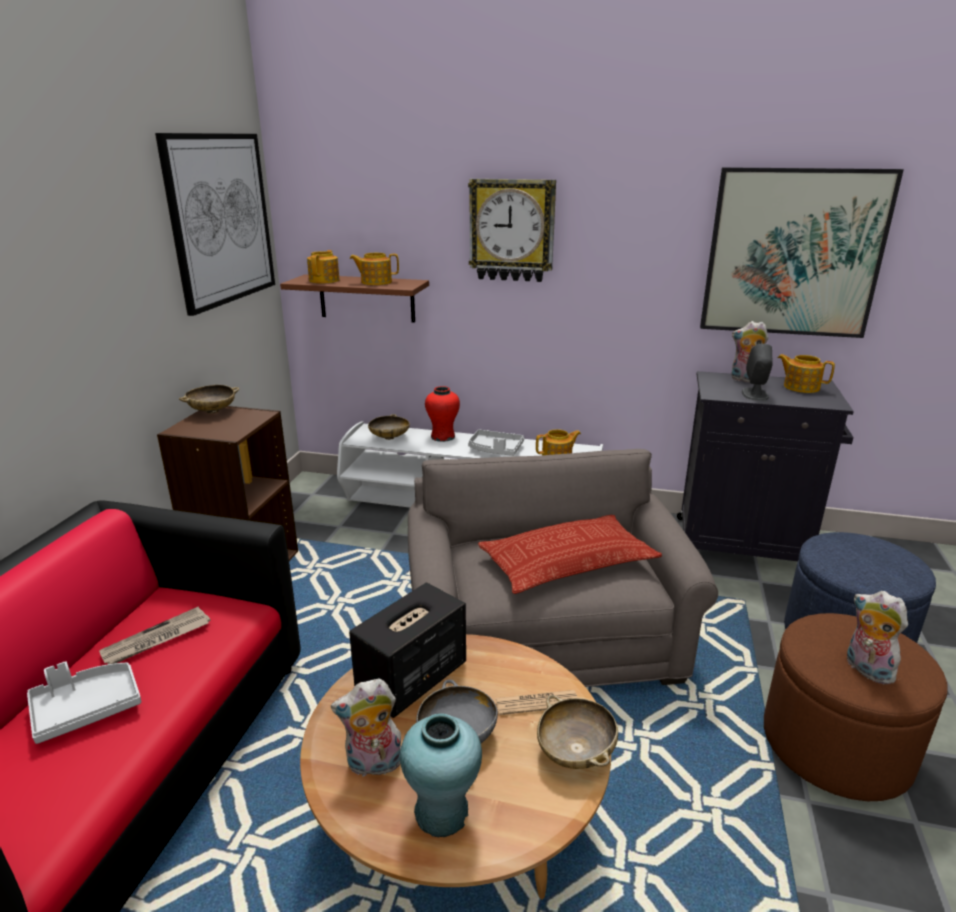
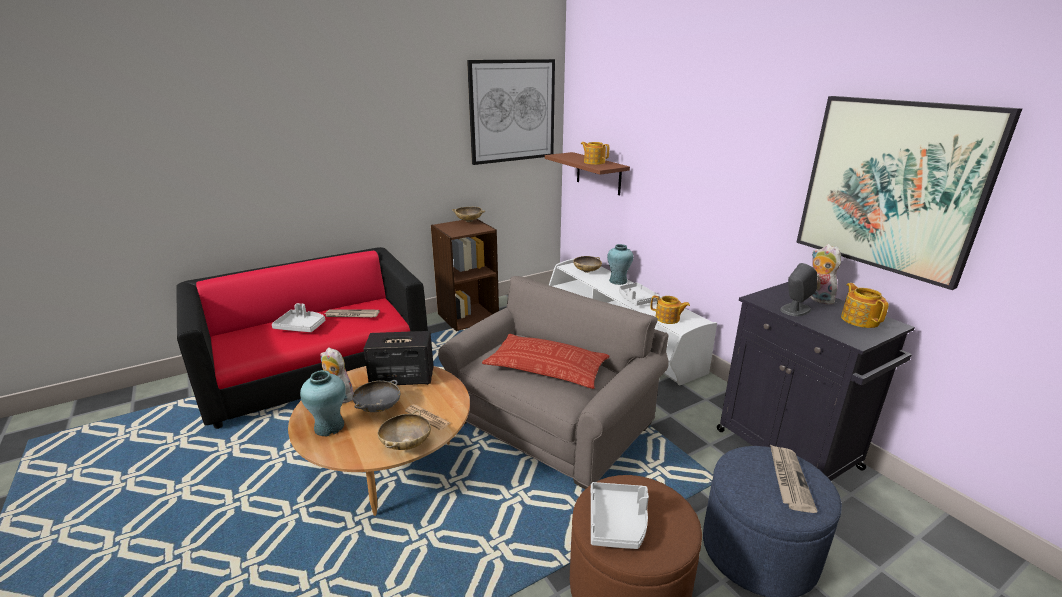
camera: 45 degrees right, 0 degrees up
(325, 280) = (571, 157): teapot -> none
(442, 437) = (618, 281): red vase -> turquoise vase
(512, 230) = (679, 136): wall clock -> none
(865, 669) = (618, 522): plush toy -> grey tray
(870, 552) = (788, 479): none -> newspaper

